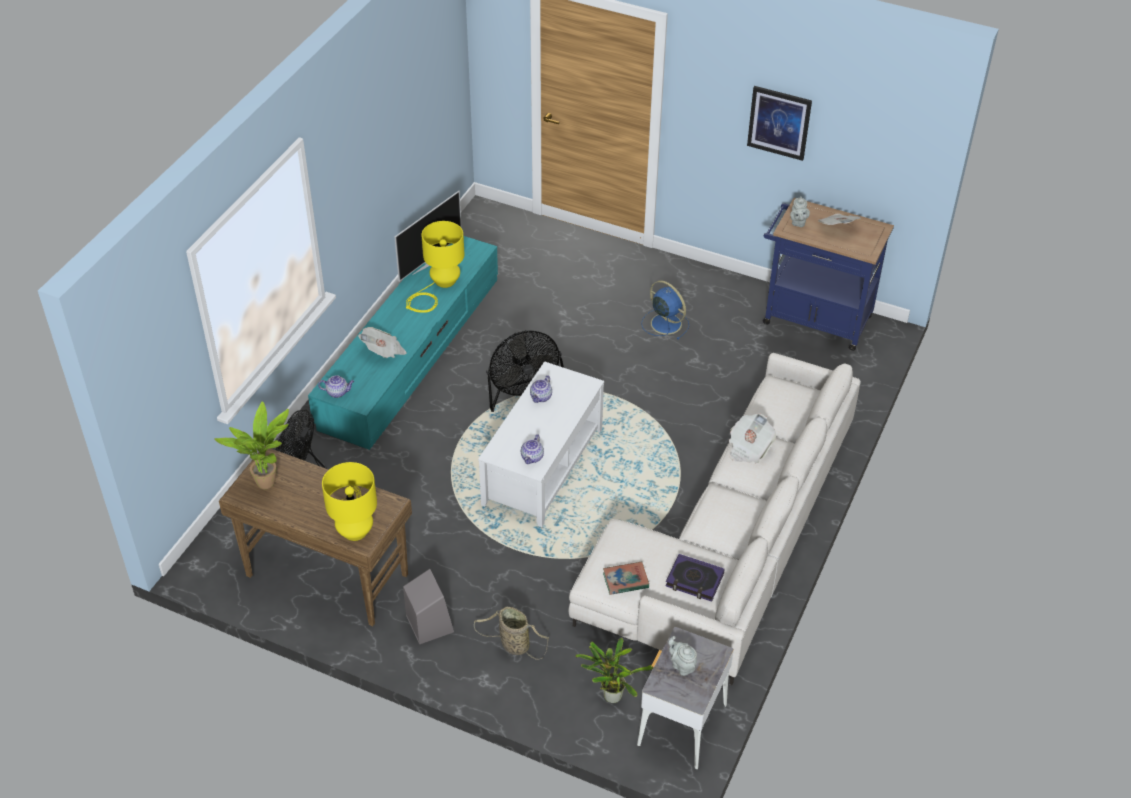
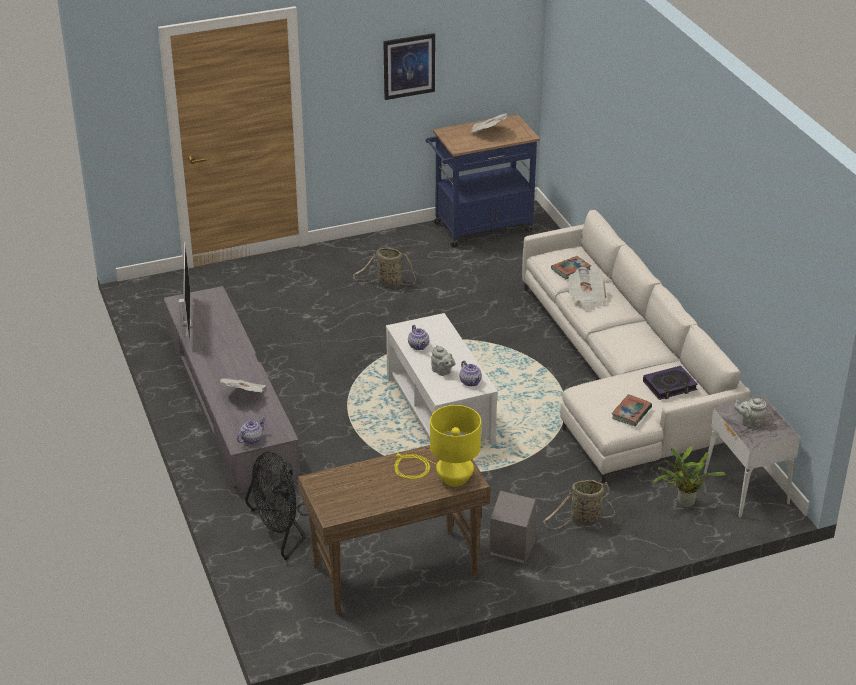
camera: 45 degrees left, 10 degrees down
(268, 485) = (345, 495): potted plant -> none
(409, 351) = (229, 403): turquoise tv stand -> grey tv stand
(436, 289) = (221, 336): yellow table lamp -> none
(519, 392) = (353, 379): black fan -> none
(665, 323) = (388, 283): blue fan -> basket
(777, 410) = (570, 269): none -> book
(798, 222) = (459, 141): grey teapot -> grey teapot (442, 372)

